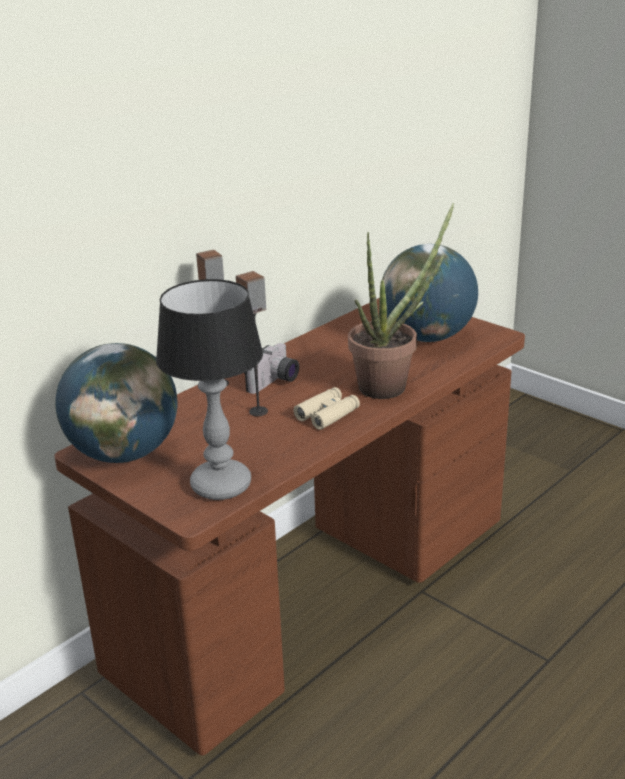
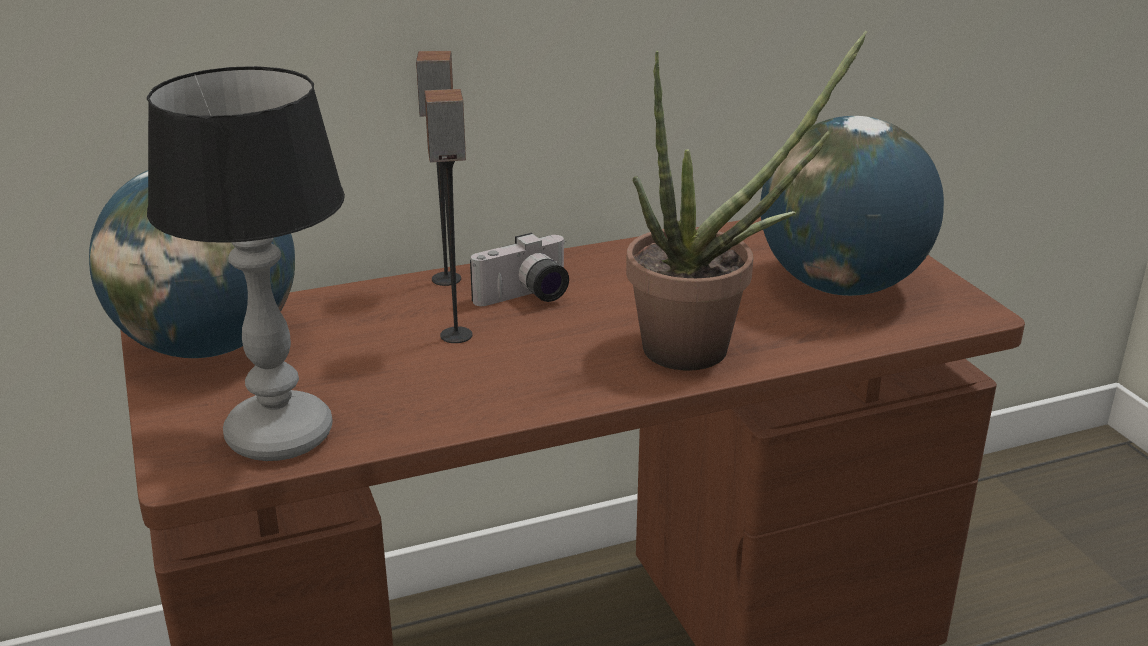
camera: 25 degrees right, 0 degrees up
(327, 414) = (554, 369): beige binoculars -> none

